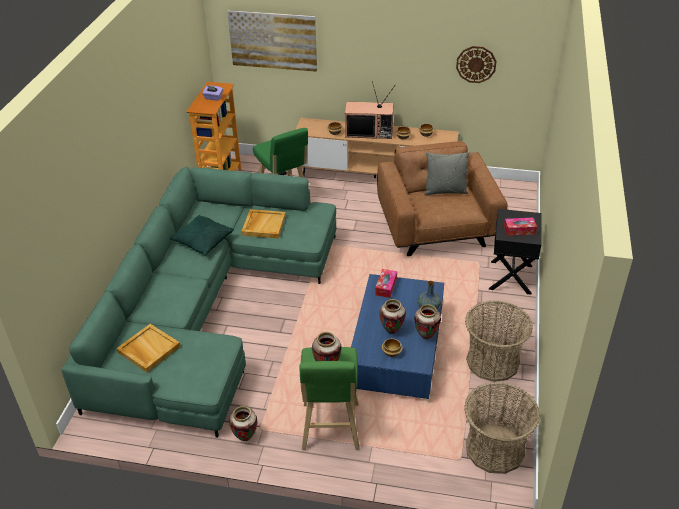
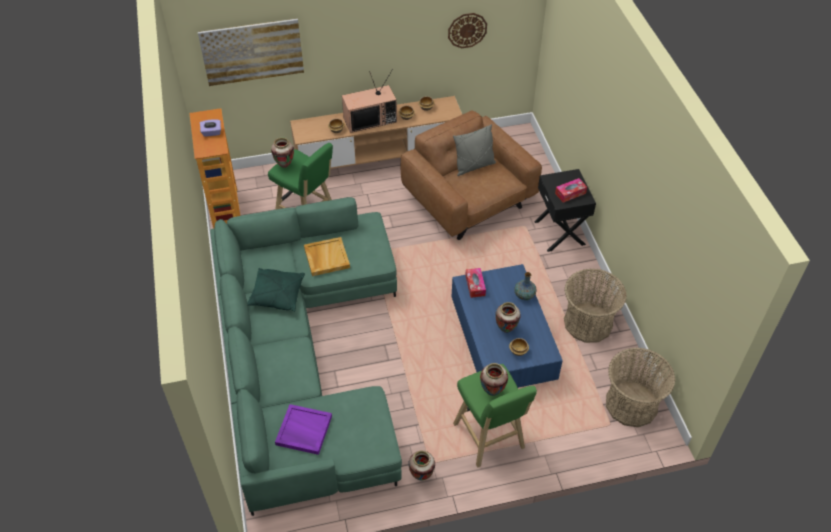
camera: 25 degrees left, 10 degrees up
(148, 349) = (303, 430): beige tray -> purple tray
(426, 336) = (538, 324): vase -> vase (285, 165)

